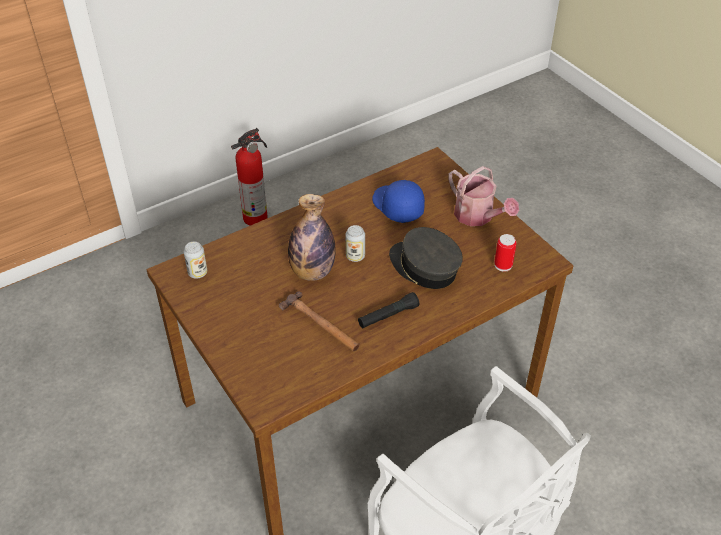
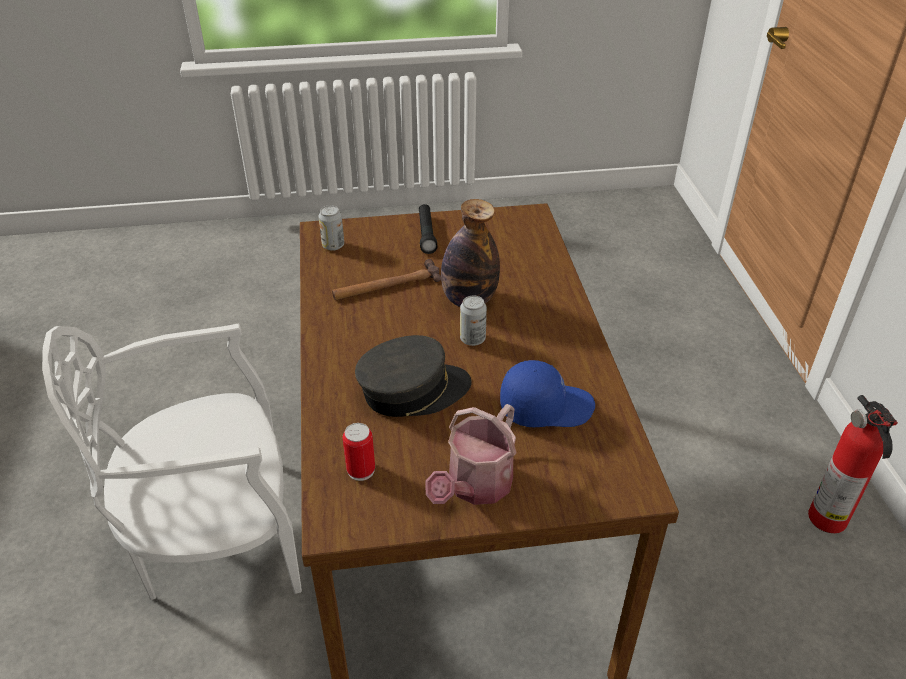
camera: 115 degrees right, 5 degrees down
(197, 273) = (520, 229): can -> can (333, 245)
(388, 316) = (360, 334): black flashlight -> black flashlight (426, 234)
(478, 216) = (475, 487): watering can -> watering can turned 45 degrees counterclockwise

